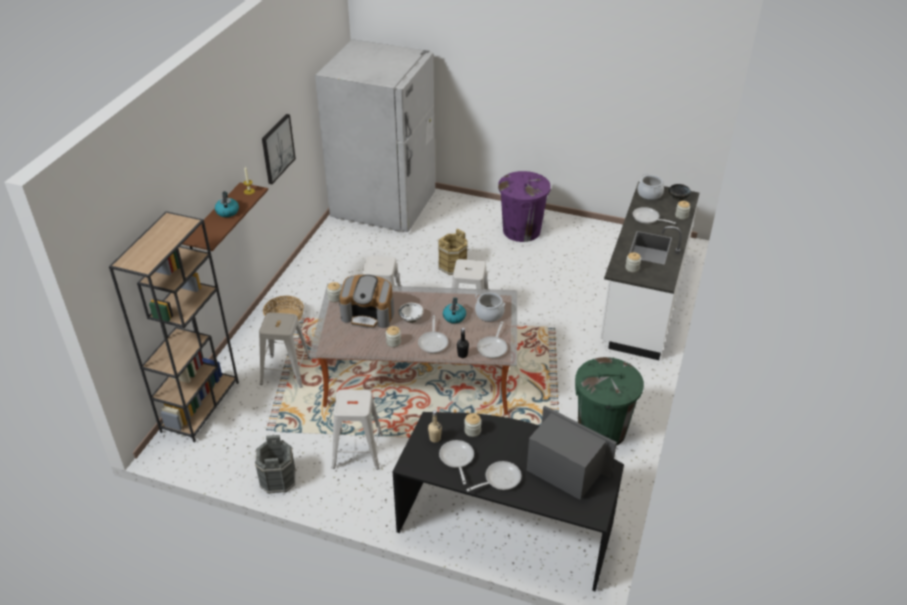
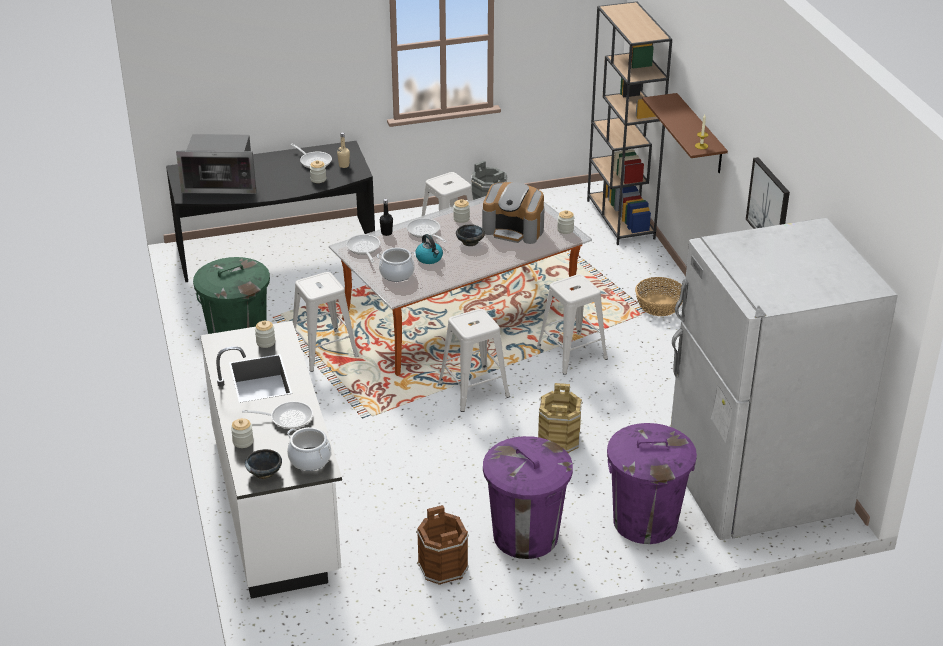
camera: 145 degrees right, 5 degrees down
(227, 211) = (686, 124): kettle -> none
(286, 371) = (589, 268): white stool -> white stool (324, 351)
(368, 314) = (514, 229): coffee machine -> coffee machine turned 135 degrees counterclockwise
(411, 318) = (470, 242): white bowl -> black bowl
(457, 213) = (644, 521): none -> purple trash can
(499, 479) = (270, 162): frying pan -> none
(576, 234) = (442, 567): none -> brown bucket

